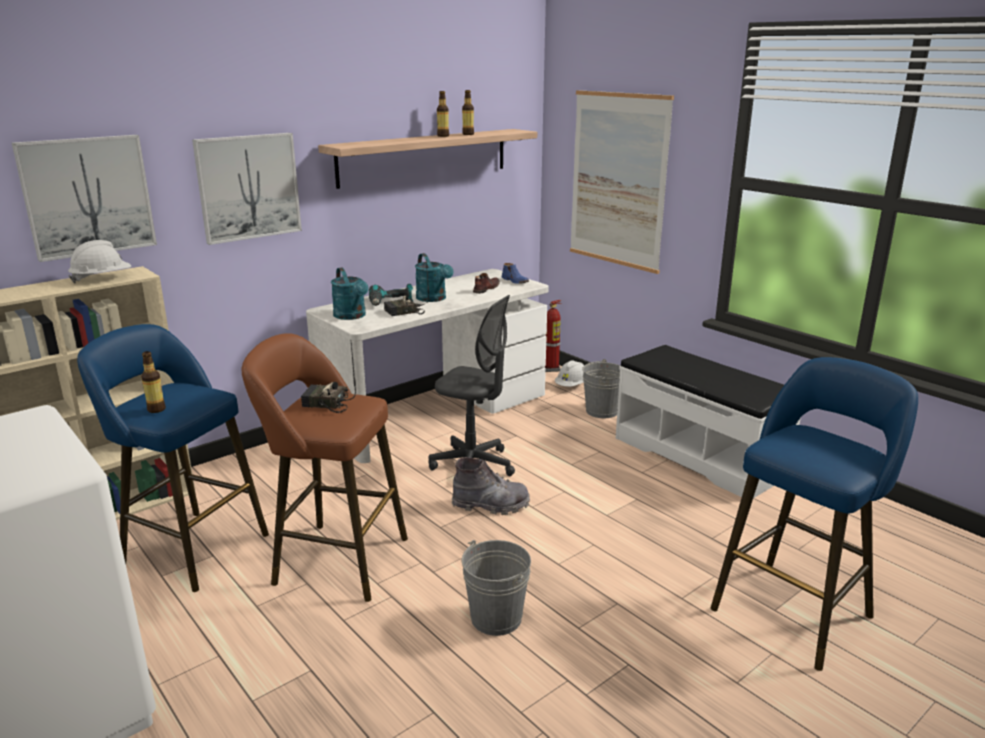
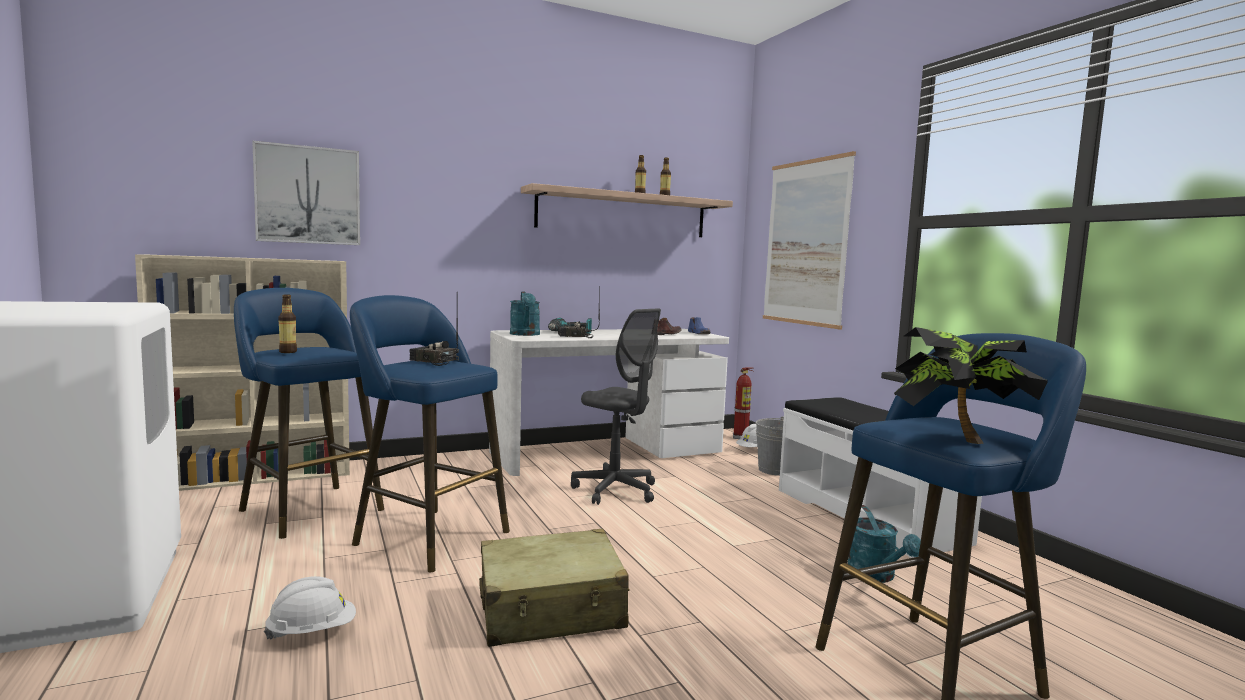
camera: 15 degrees right, 15 degrees down
(102, 279) = (300, 259): white hard hat -> white hard hat (312, 632)
(248, 187) = (451, 212): picture -> none
(334, 559) = (426, 536): brown stool -> blue stool
(434, 299) = (611, 334): turquoise watering can -> turquoise watering can (876, 576)
(491, 505) = (612, 520): grey boot -> none
(496, 618) = (551, 609): grey bucket -> beige suitcase
(830, 465) = (955, 438): none -> potted plant

